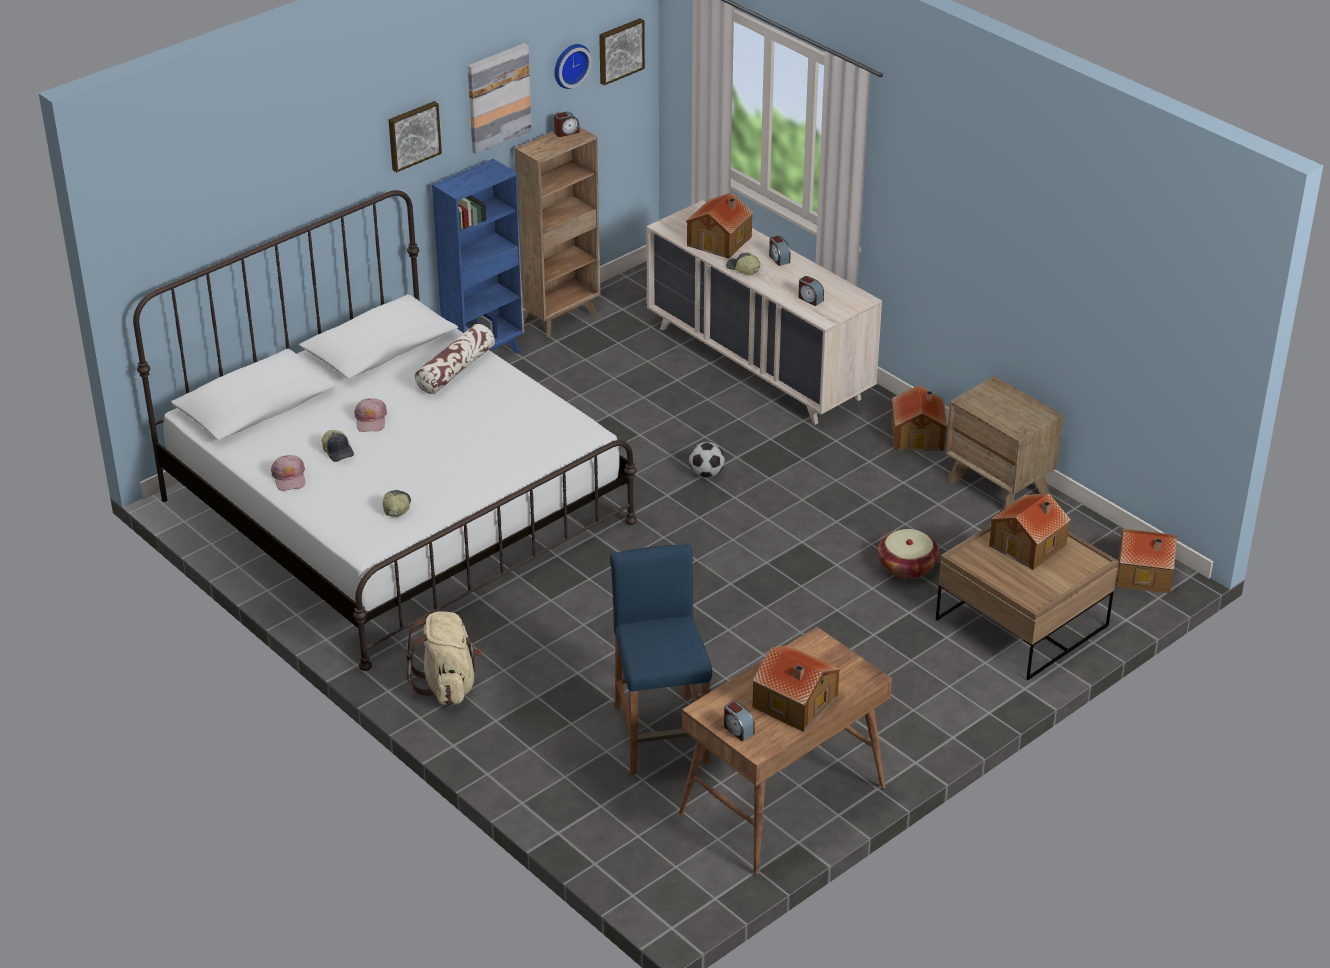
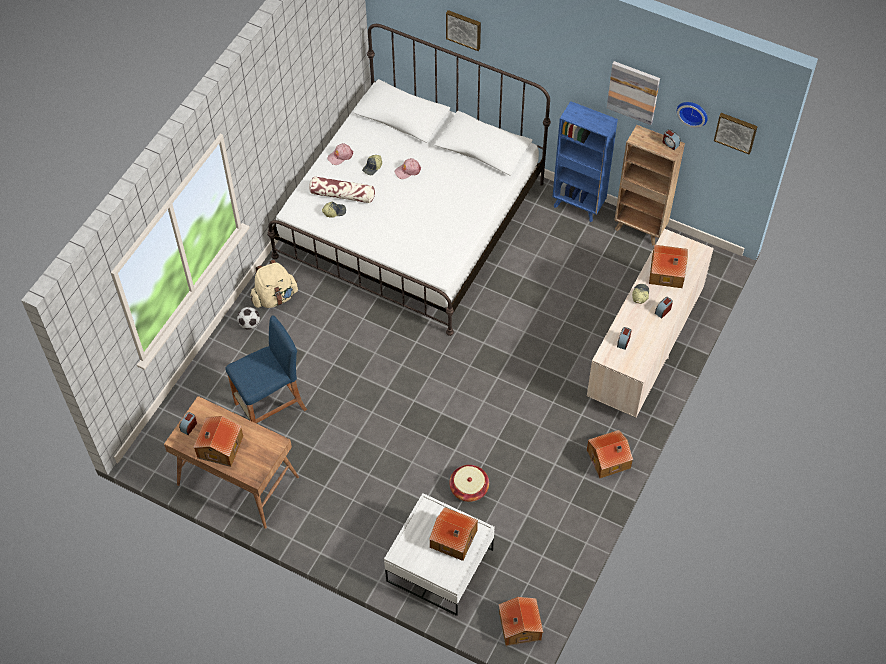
camera: 70 degrees right, 20 degrees up
(413, 135) = (567, 69): picture -> picture (464, 29)
(456, 369) = (474, 190): pillow -> pillow (342, 195)
(706, 474) = (513, 356): football -> football (250, 324)
(999, 486) = (575, 520): brown nightstand -> none
(1021, 623) = (439, 565): brown coffee table -> white coffee table

